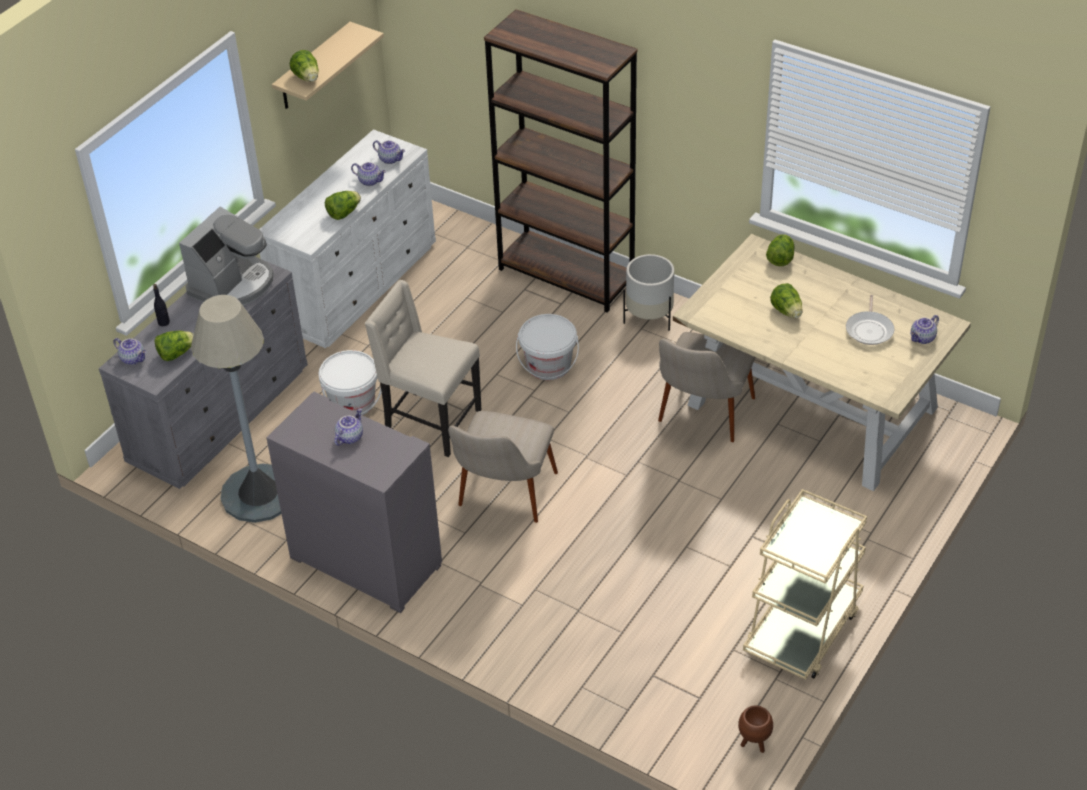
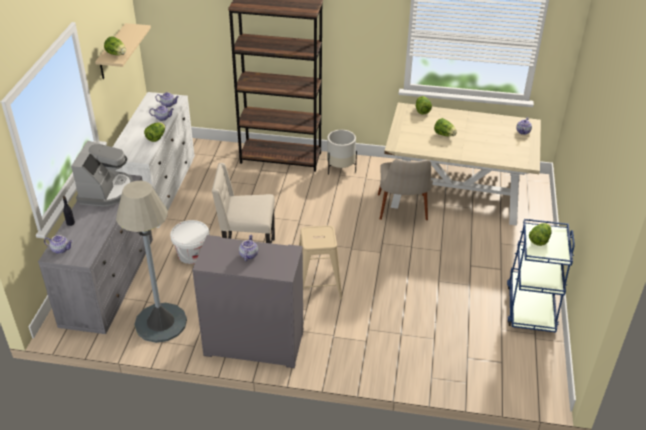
camera: 25 degrees left, 5 degrees down
(176, 354) = (90, 239): lettuce -> lettuce (539, 240)
(502, 501) = (318, 285): beige chair -> beige stool
(548, 365) = (299, 205): white bucket -> none
(753, 744) = (549, 378): brown planter -> none
(802, 630) = (530, 307): beige cart -> blue cart
(869, 329) = (493, 134): frying pan -> none

